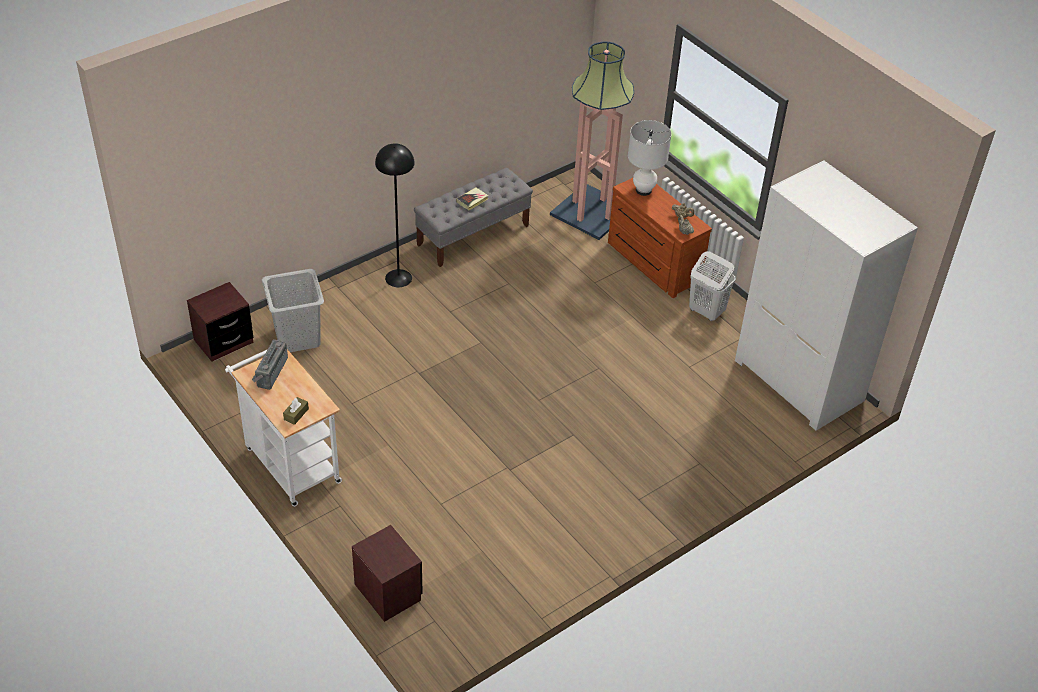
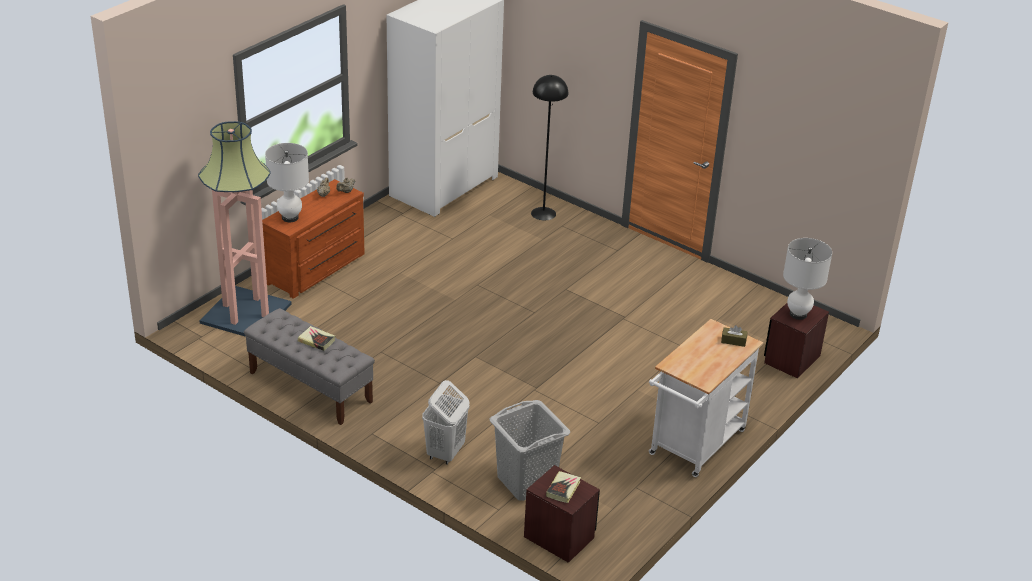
camera: 105 degrees left, 10 degrees down
(217, 302) = (563, 489): none -> book
(270, 372) = (693, 368): radio -> none
(387, 551) = (798, 314): none -> white table lamp
(398, 278) = (401, 427): black floor lamp -> black floor lamp (543, 213)
(706, 311) = (376, 235): white laundry basket -> white laundry basket (445, 453)

